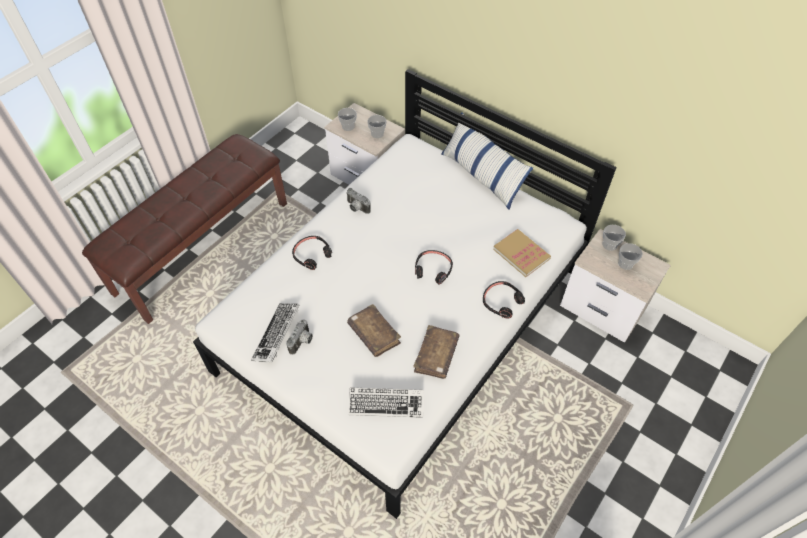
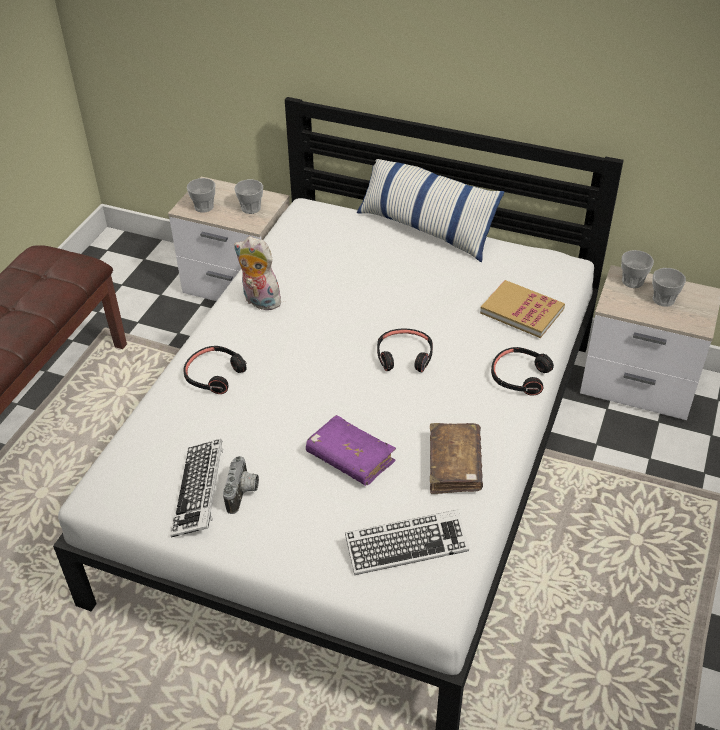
camera: 15 degrees left, 10 degrees down
(356, 208) = (259, 301): camera -> plush toy
(374, 334) = (350, 458): brown book -> purple book

